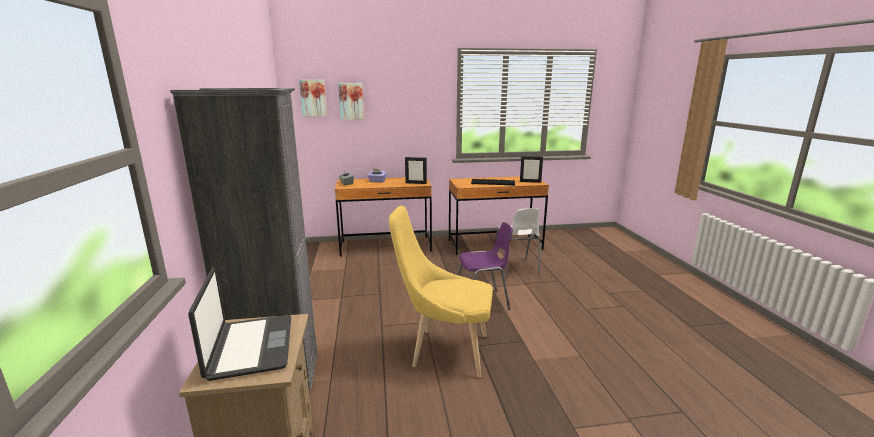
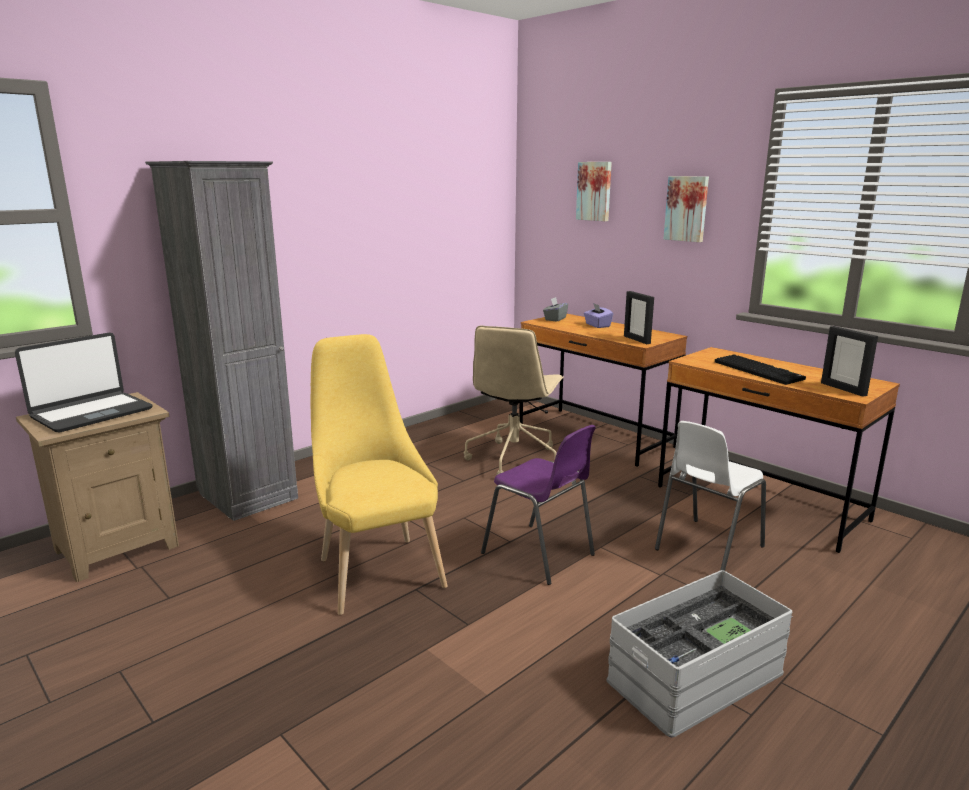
camera: 55 degrees right, 0 degrees up
(313, 98) = (550, 184): picture -> picture (687, 208)
(377, 272) = (515, 458): none -> beige office chair
(597, 306) = (696, 677): none -> grey storage box

